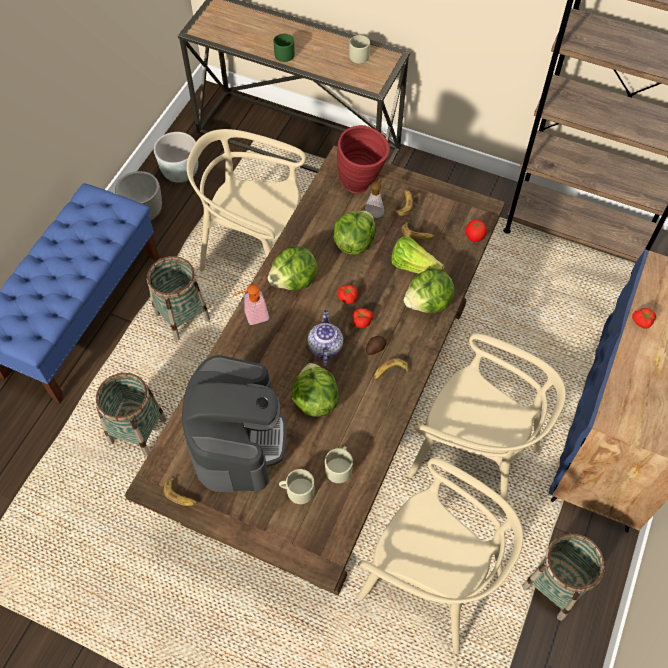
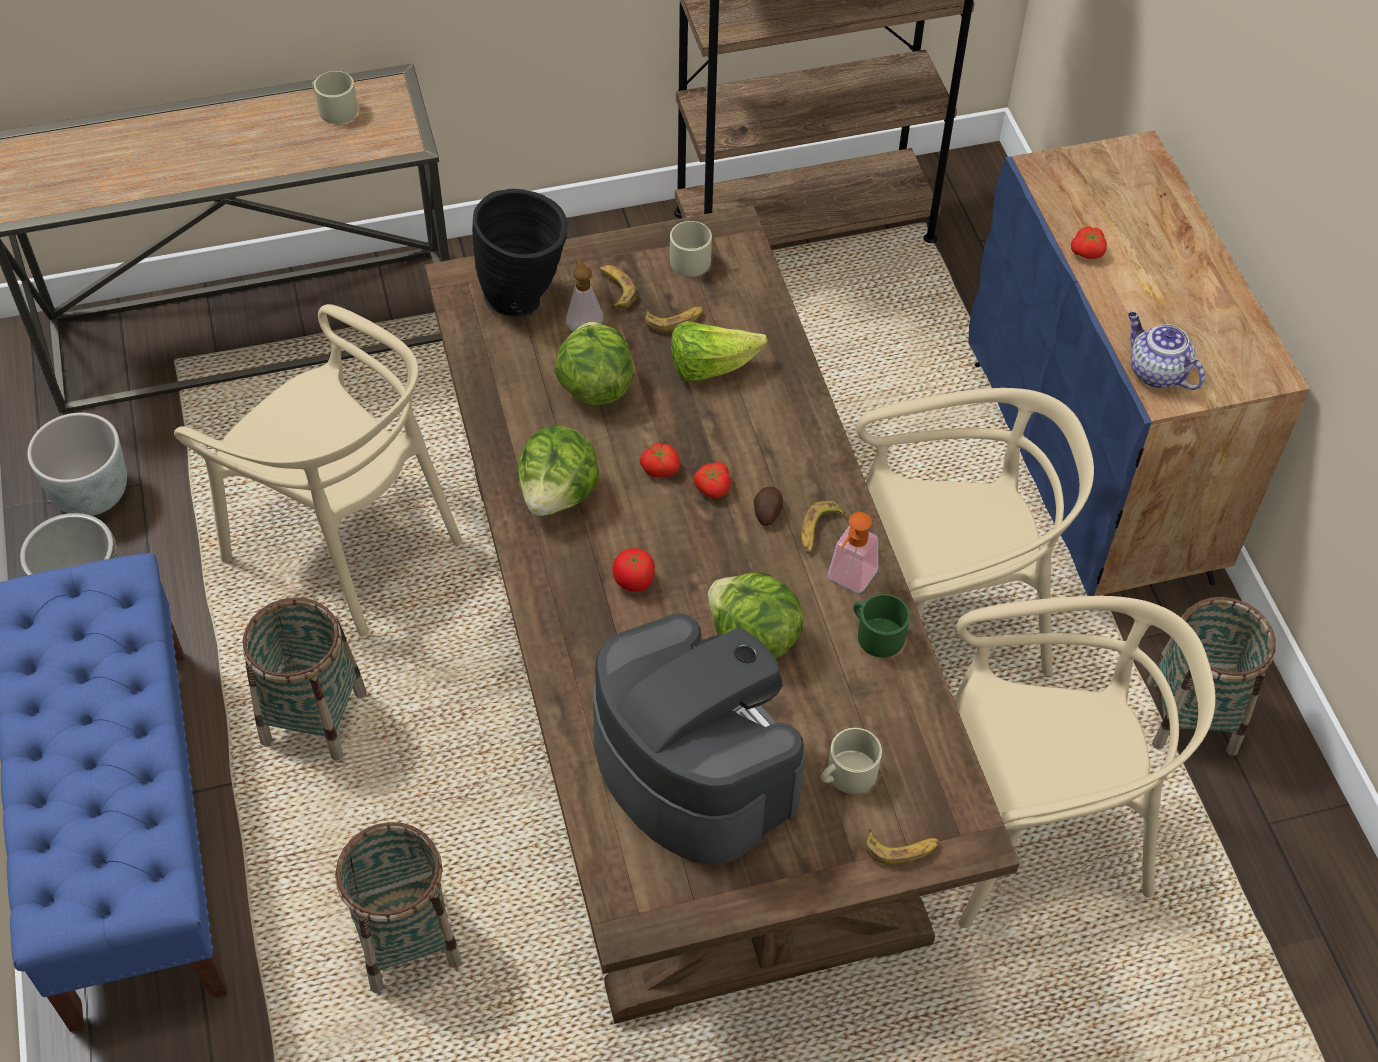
camera: 40 degrees left, 5 degrees down
(180, 495) = (688, 902): banana -> banana (901, 848)
(252, 316) = (544, 584): soap dispenser -> soap dispenser (848, 580)
(255, 252) = (345, 542): beige chair -> beige chair turned 120 degrees counterclockwise
(284, 53) = (208, 167): green mug -> green mug (875, 634)
(325, 346) = (694, 556): teapot -> teapot (1155, 372)
(339, 467) = (873, 702): beige mug -> beige mug (688, 258)
(362, 185) = (526, 298): red vase -> black vase
(428, 303) = (781, 405): lettuce -> none
(474, 237) = (757, 277): tomato -> tomato (633, 582)

